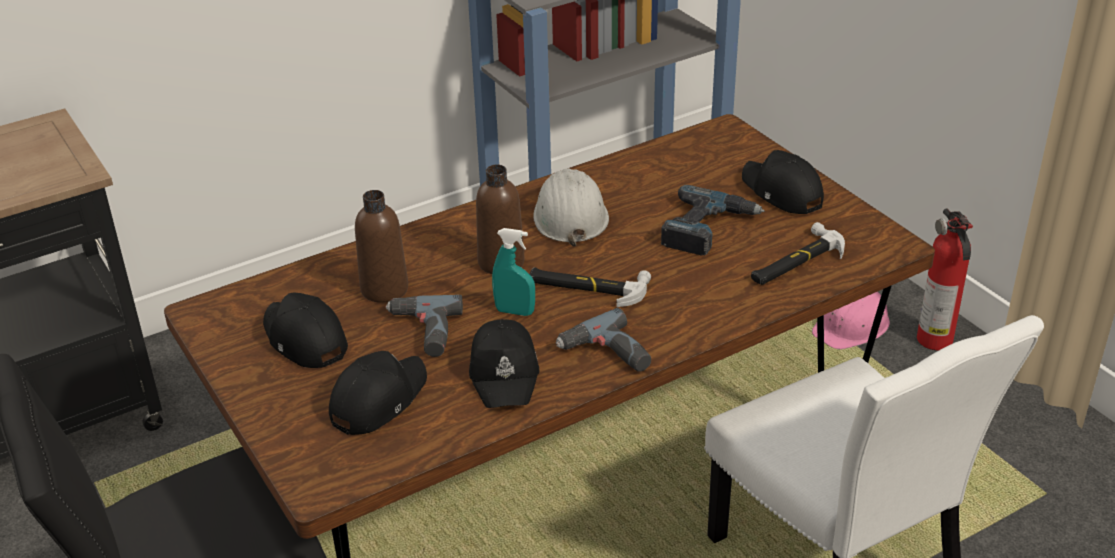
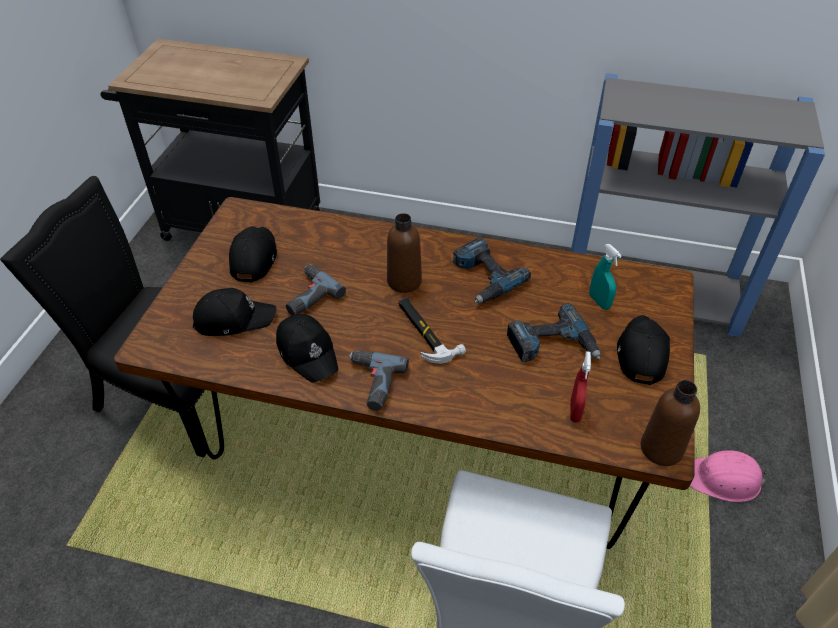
camera: 45 degrees right, 10 degrees up
(384, 289) = (327, 256): brown bottle -> brown bottle (661, 448)
(505, 373) = (308, 352): black cap -> black cap turned 75 degrees counterclockwise
(515, 311) = (366, 317): turquoise spray bottle -> turquoise spray bottle (599, 302)
(569, 216) = (483, 277): white hard hat -> power drill
(796, 261) = (575, 411): hammer -> red spray bottle
(936, 341) = (775, 537): fire extinguisher -> none

